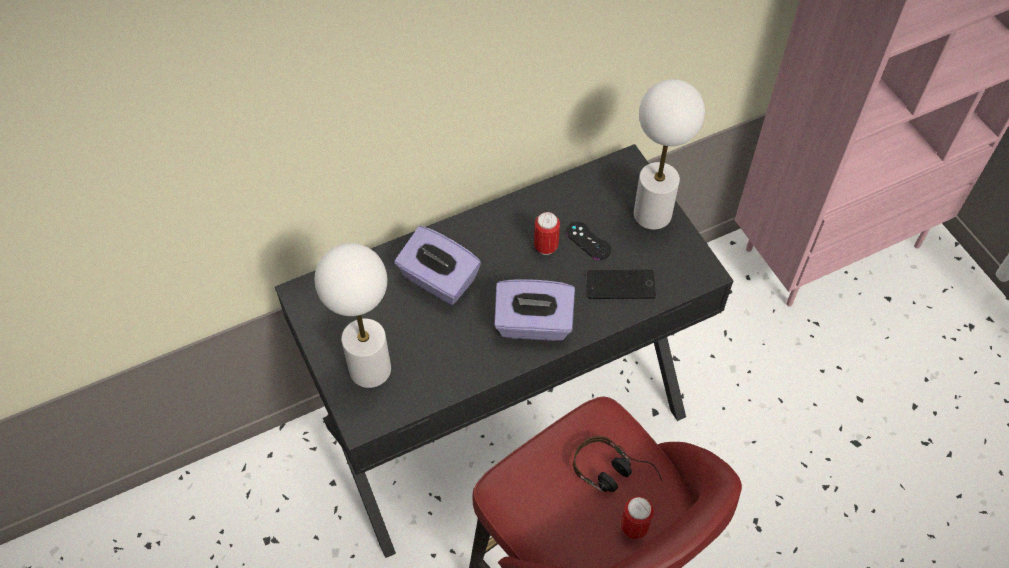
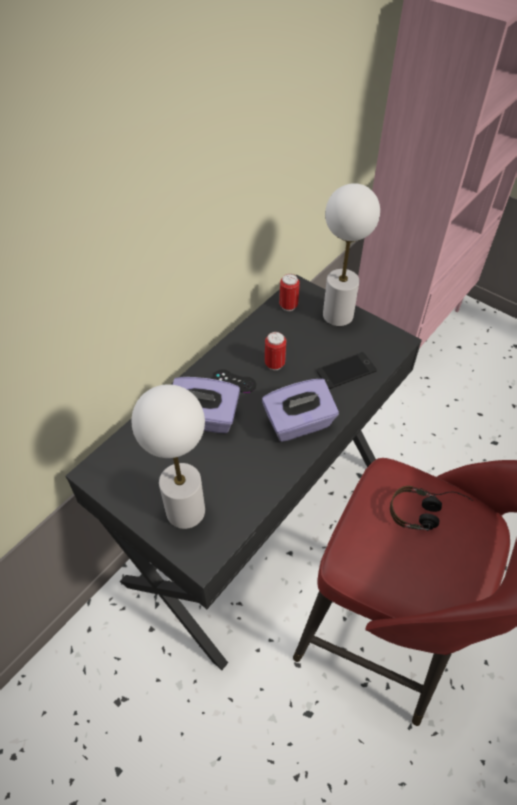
camera: 25 degrees left, 5 degrees down
(588, 241) = (303, 349): black game controller -> black game controller (234, 381)
(634, 527) = (467, 548): can -> can (288, 306)

